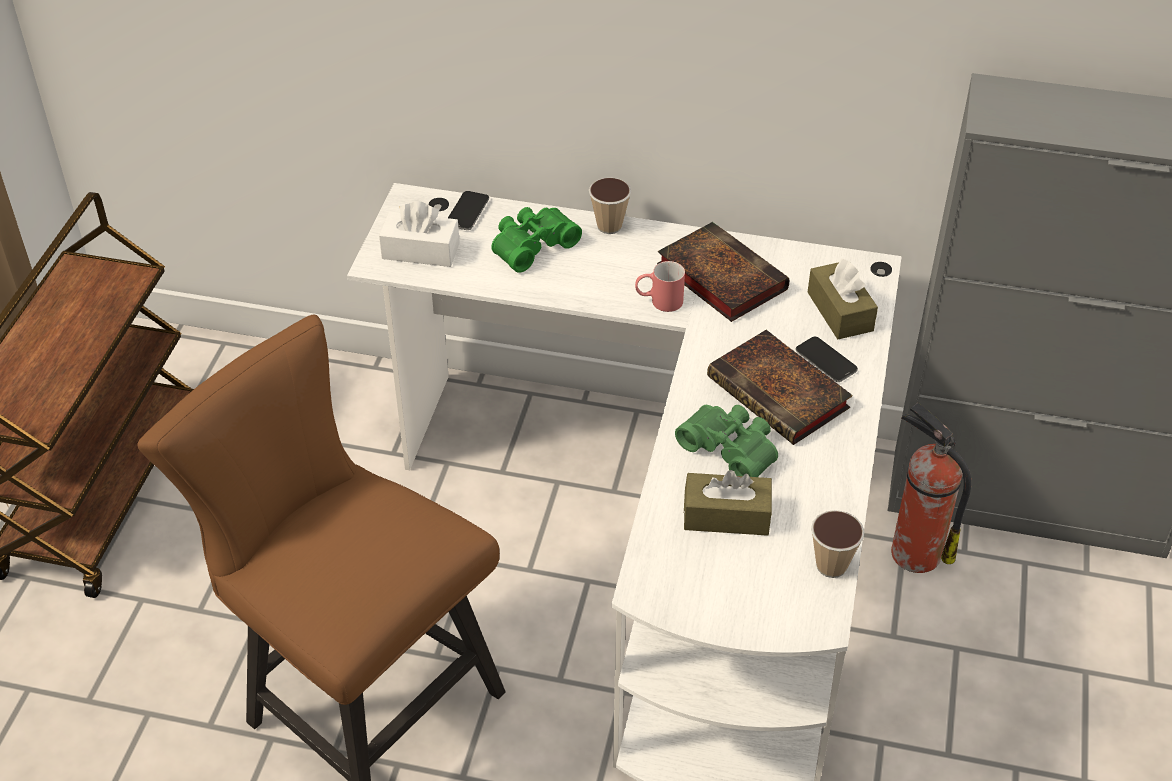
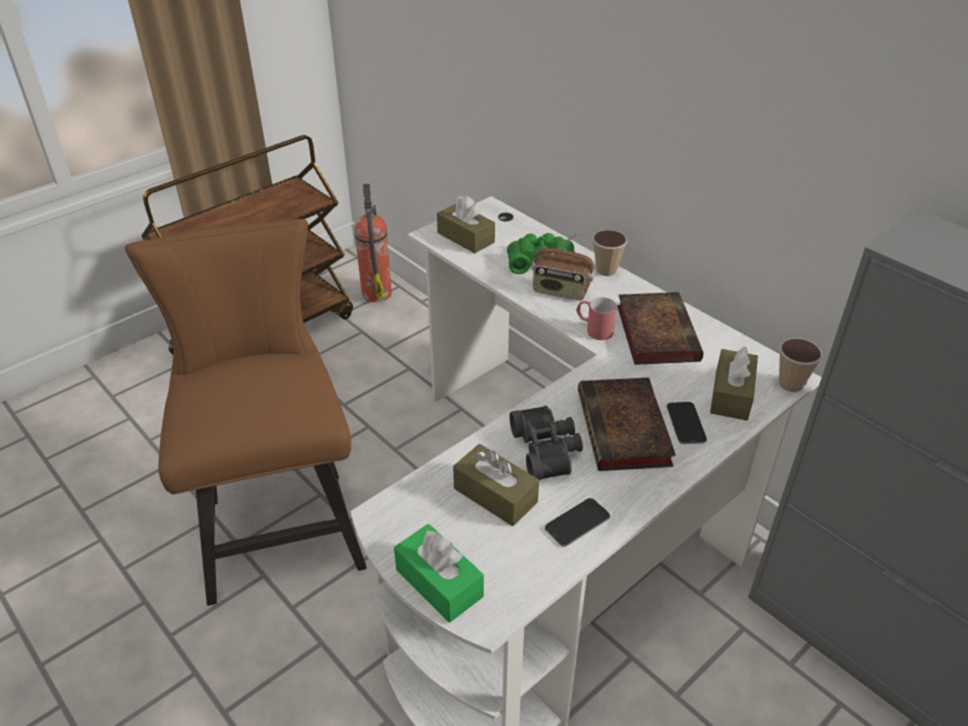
camera: 35 degrees right, 5 degrees down
(420, 251) = (466, 238): white tissue box -> brown tissue box
(467, 212) = (518, 227): phone -> phone (577, 523)
(586, 272) = (561, 291): none -> radio
(731, 448) = (547, 450): green binoculars -> black binoculars
(755, 618) = (439, 583): none -> green tissue box
(831, 566) = (540, 577): cup -> cup (790, 384)
(913, 551) = (745, 640): fire extinguisher -> fire extinguisher (376, 292)

